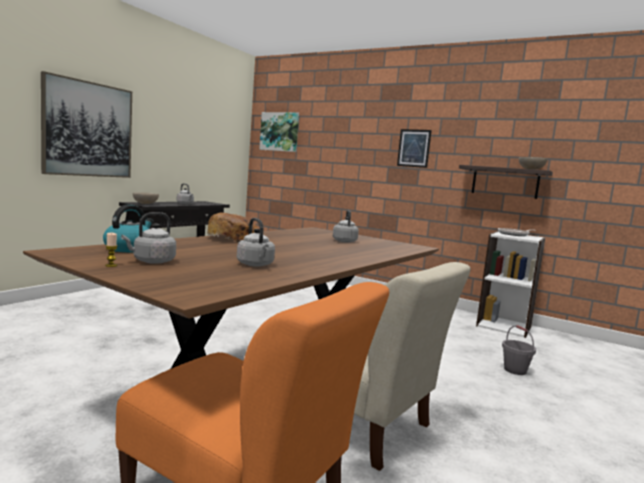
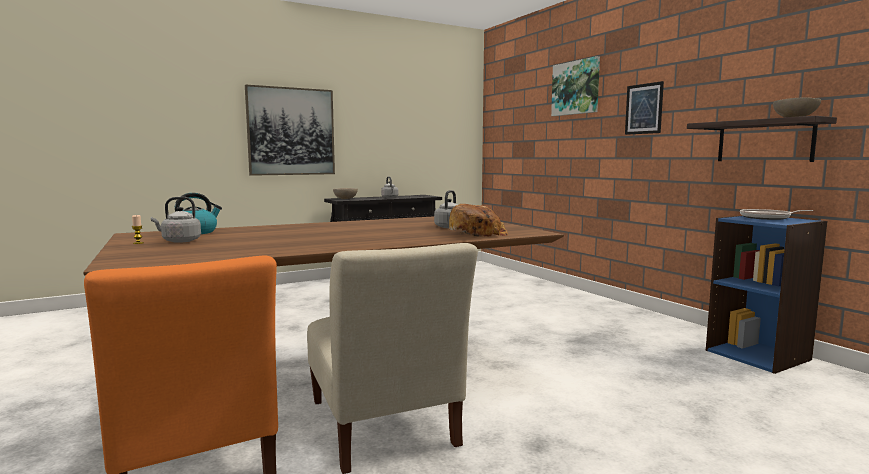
camera: 30 degrees right, 0 degrees up
(234, 239) = (322, 225): bread -> bread (478, 233)
(256, 265) = (261, 245): grey kettle -> none
(279, 131) = (507, 110): picture -> picture (576, 88)
(504, 326) = (758, 355): white bookcase -> blue bookcase
(514, 370) = (686, 410): grey bucket -> none

